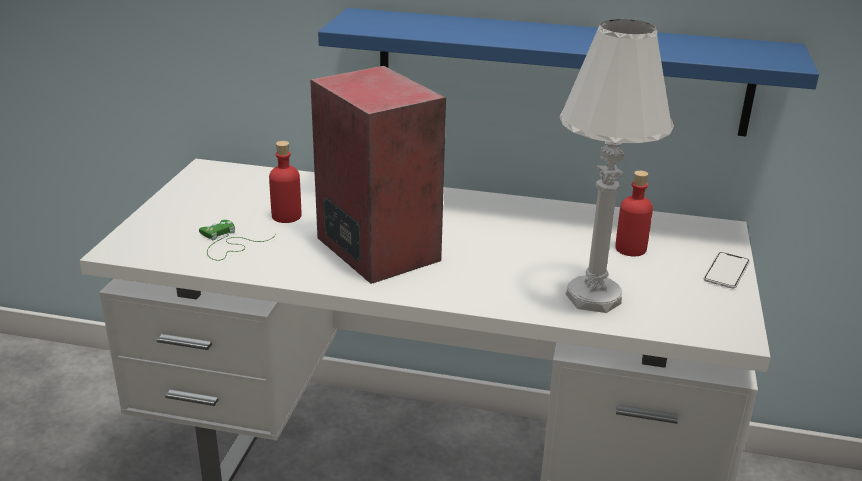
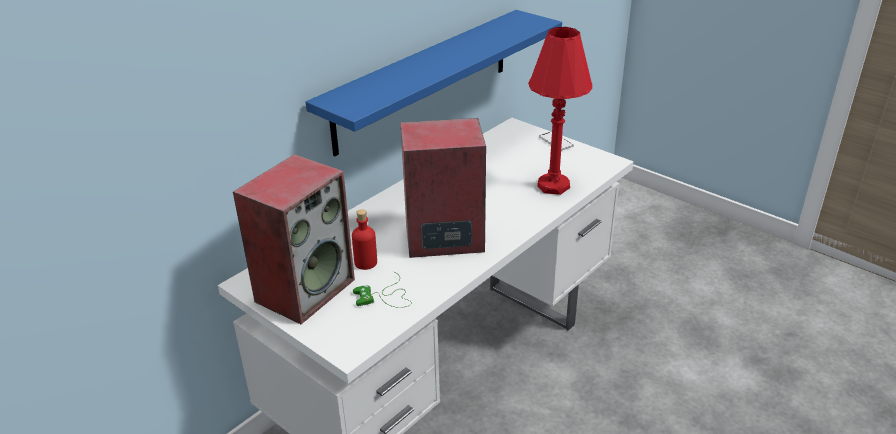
camera: 60 degrees left, 5 degrees up
(213, 198) = (305, 289): none -> speaker
(593, 298) = (553, 186): white table lamp -> red table lamp
(630, 249) = (513, 158): red bottle -> none

